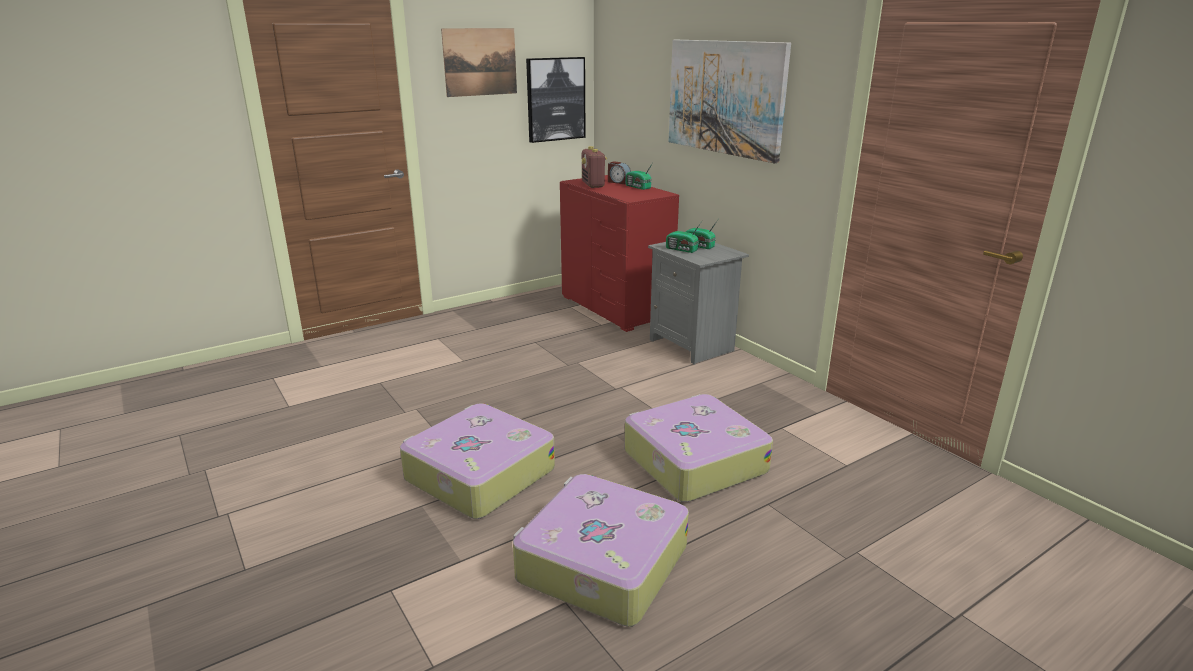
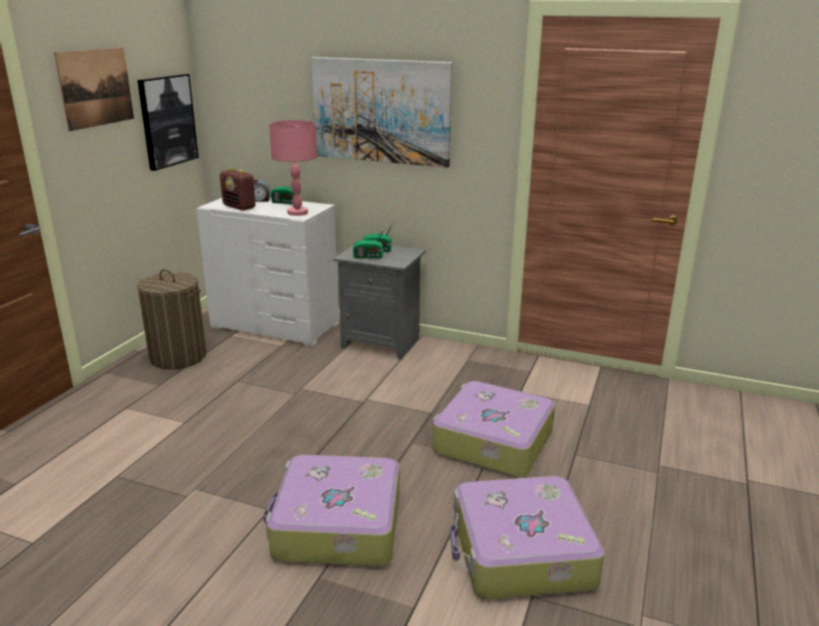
camera: 35 degrees left, 0 degrees up
(514, 312) = (178, 357): none -> laundry basket
(616, 307) = (276, 325): red dresser -> white dresser
(632, 196) = (297, 213): none -> pink table lamp

